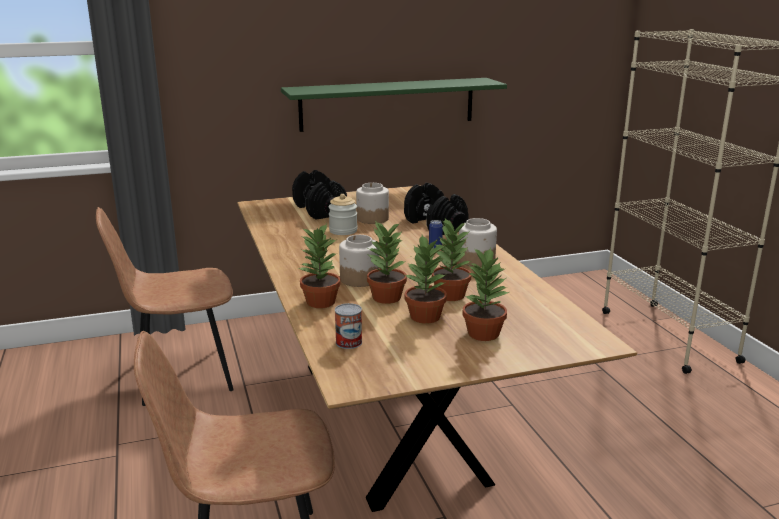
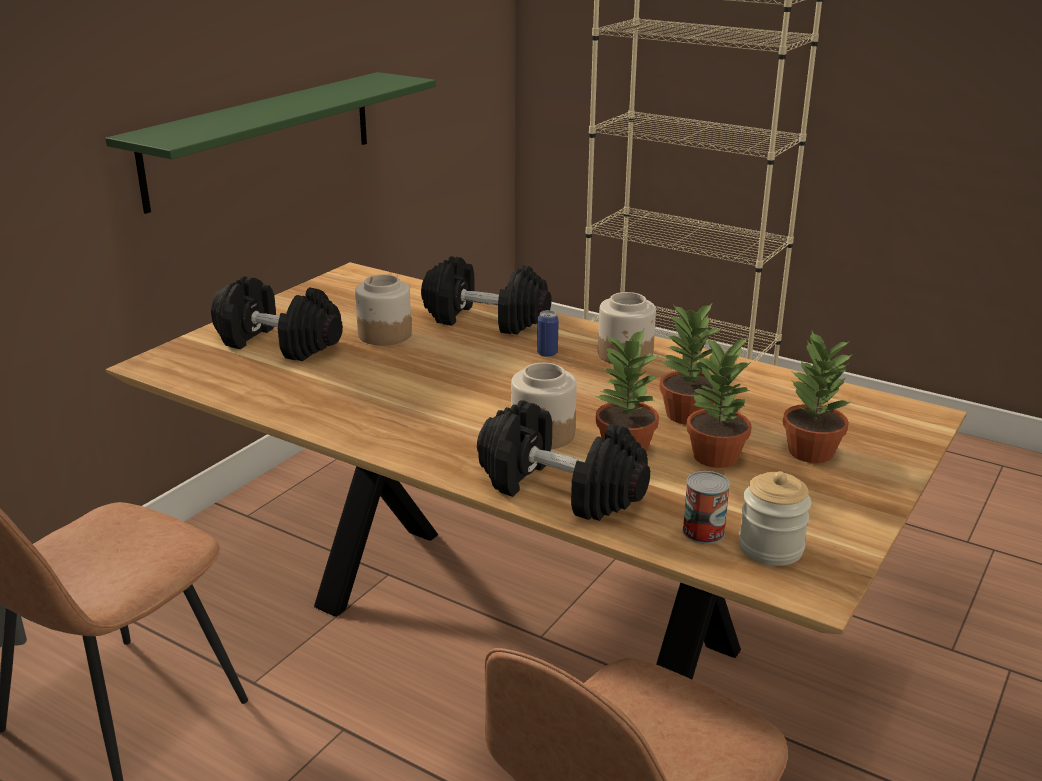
camera: 40 degrees left, 5 degrees up
(320, 302) = (559, 490): potted plant -> black dumbbell
(343, 231) = (379, 367): jar -> jar (770, 548)

